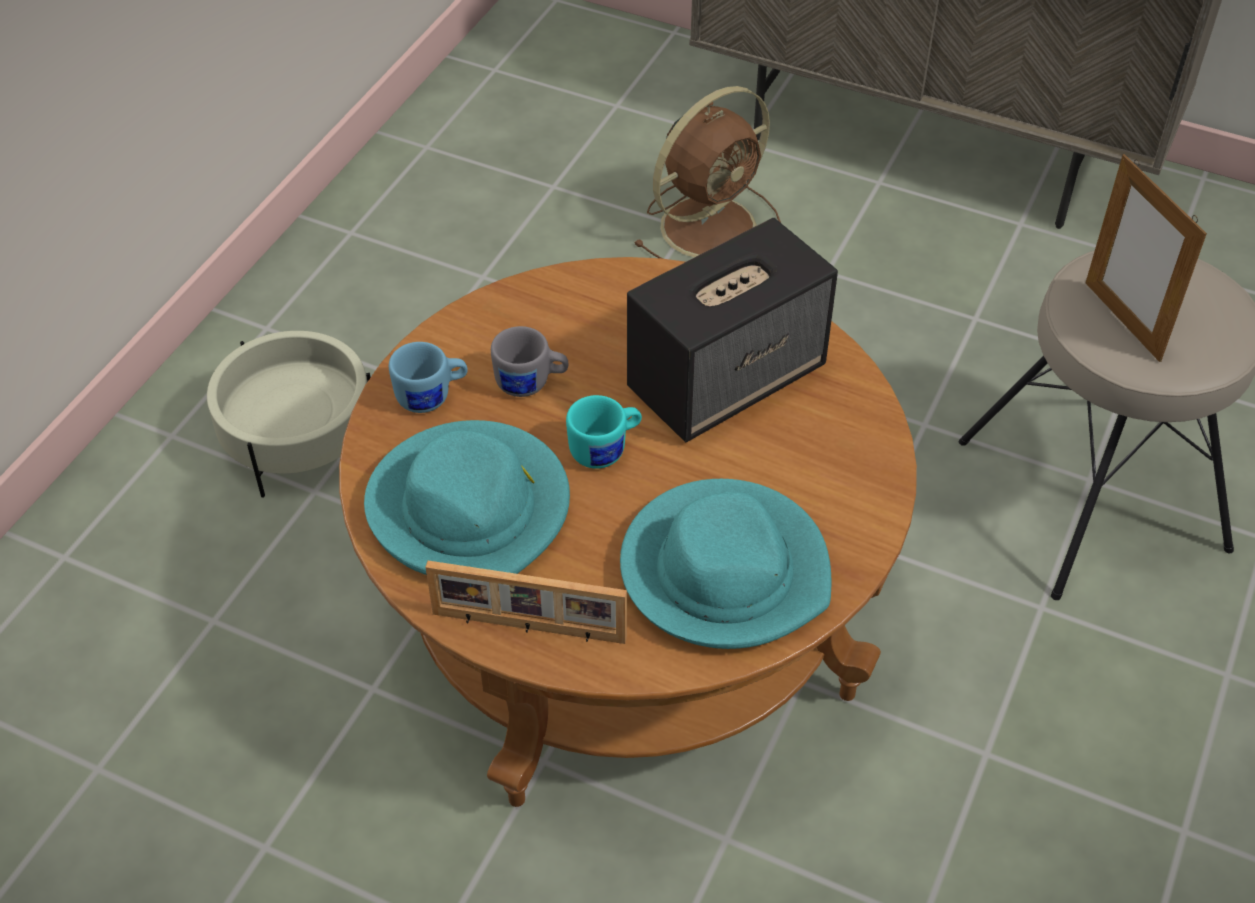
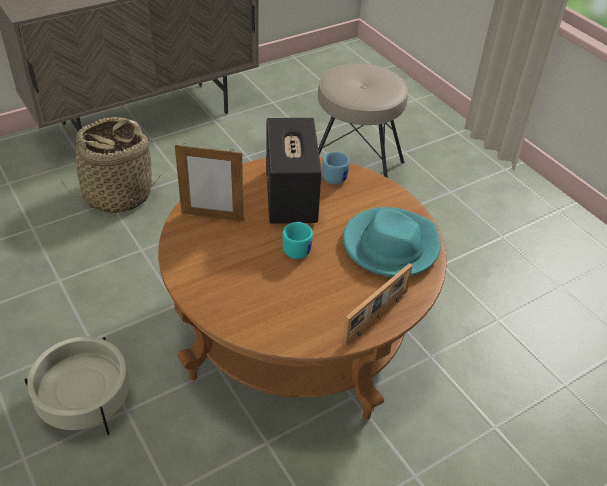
camera: 60 degrees left, 5 degrees down
(432, 396) = (213, 288): blue mug -> blue mug (335, 176)
(471, 507) = (293, 305): turquoise hat -> none
(531, 383) = (237, 252): grey mug -> none
(712, 225) = (118, 194): brown fan -> basket
(1122, 321) = (362, 91): picture frame -> picture frame (212, 217)

